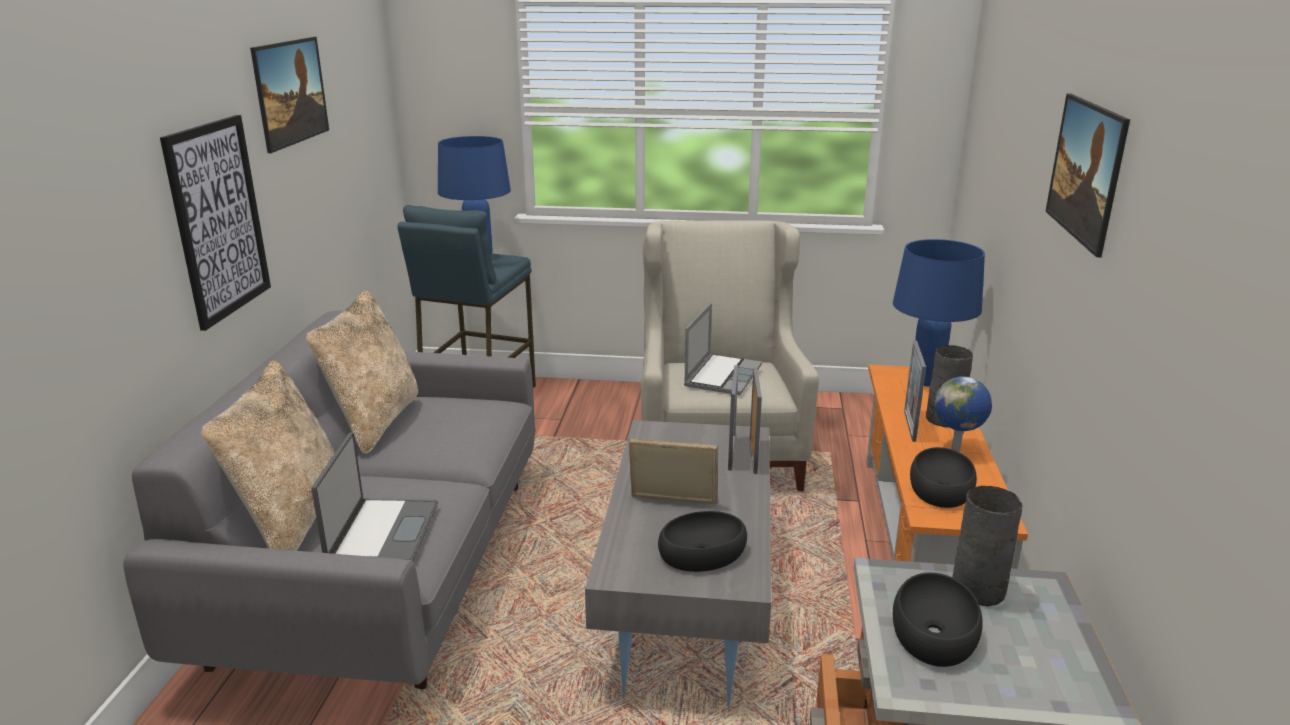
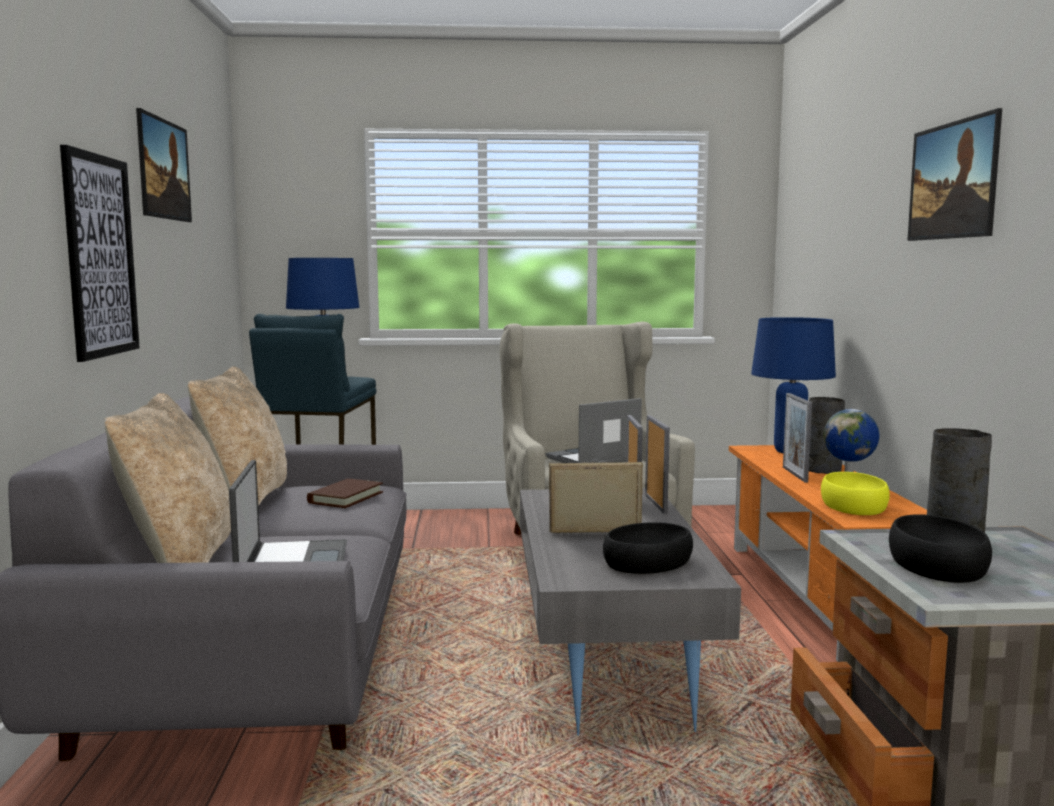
camera: 10 degrees left, 15 degrees down
(464, 425) = (345, 497): none -> brown book
(722, 376) = (593, 459): laptop -> laptop turned 135 degrees counterclockwise
(940, 487) = (852, 505): black bowl -> yellow bowl

